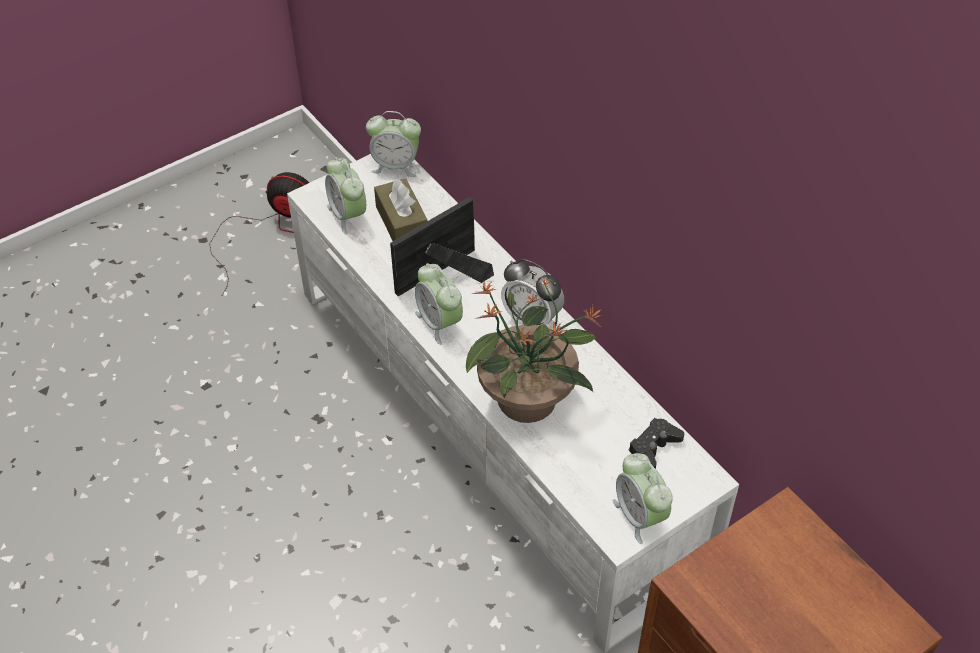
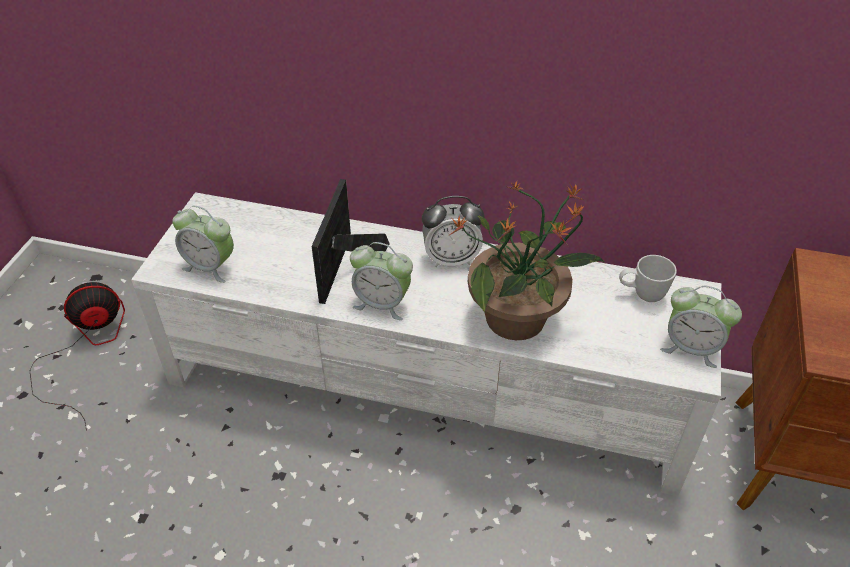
camera: 40 degrees left, 5 degrees down
(396, 165) = (214, 209): alarm clock -> none
(402, 223) = (266, 247): brown tissue box -> none
(653, 447) = (641, 295): black game controller -> white mug

